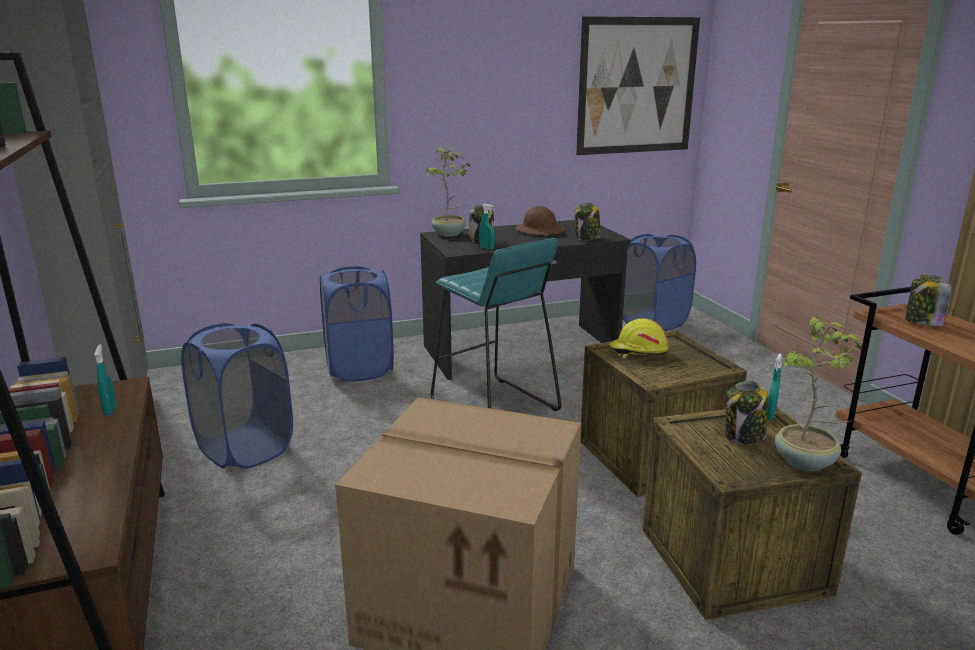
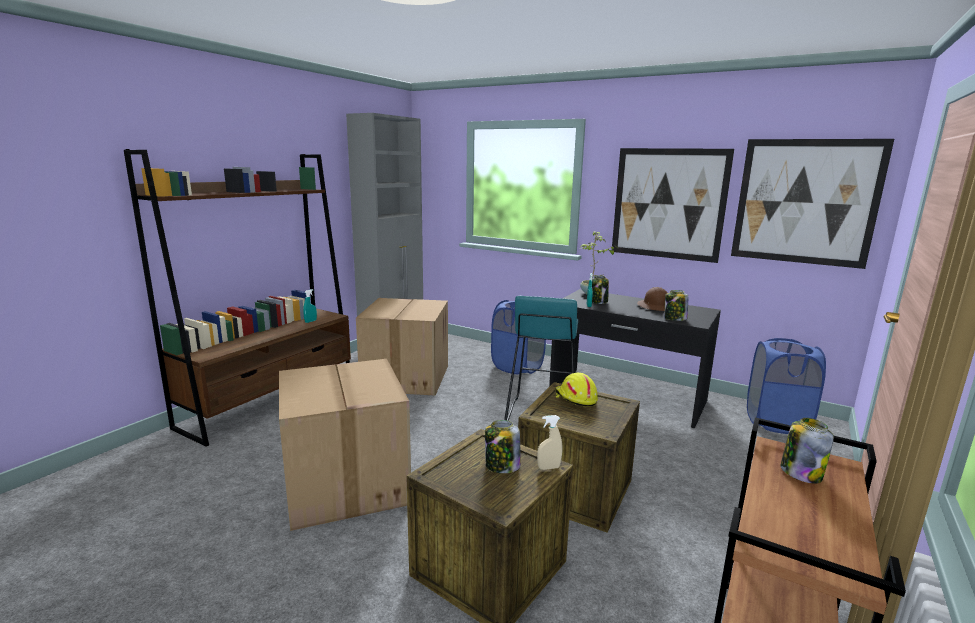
camera: 50 degrees right, 5 degrees down
(245, 449) = (405, 377): blue laundry basket -> cardboard box
(504, 100) = (668, 204): none -> picture
(770, 415) = (548, 468): turquoise spray bottle -> beige spray bottle
(806, 463) = (488, 498): potted plant -> none

